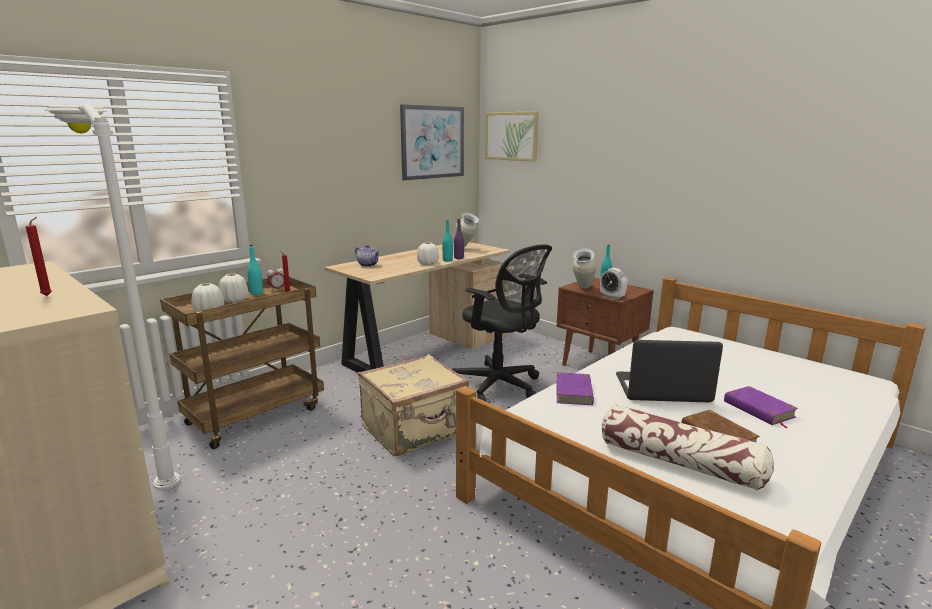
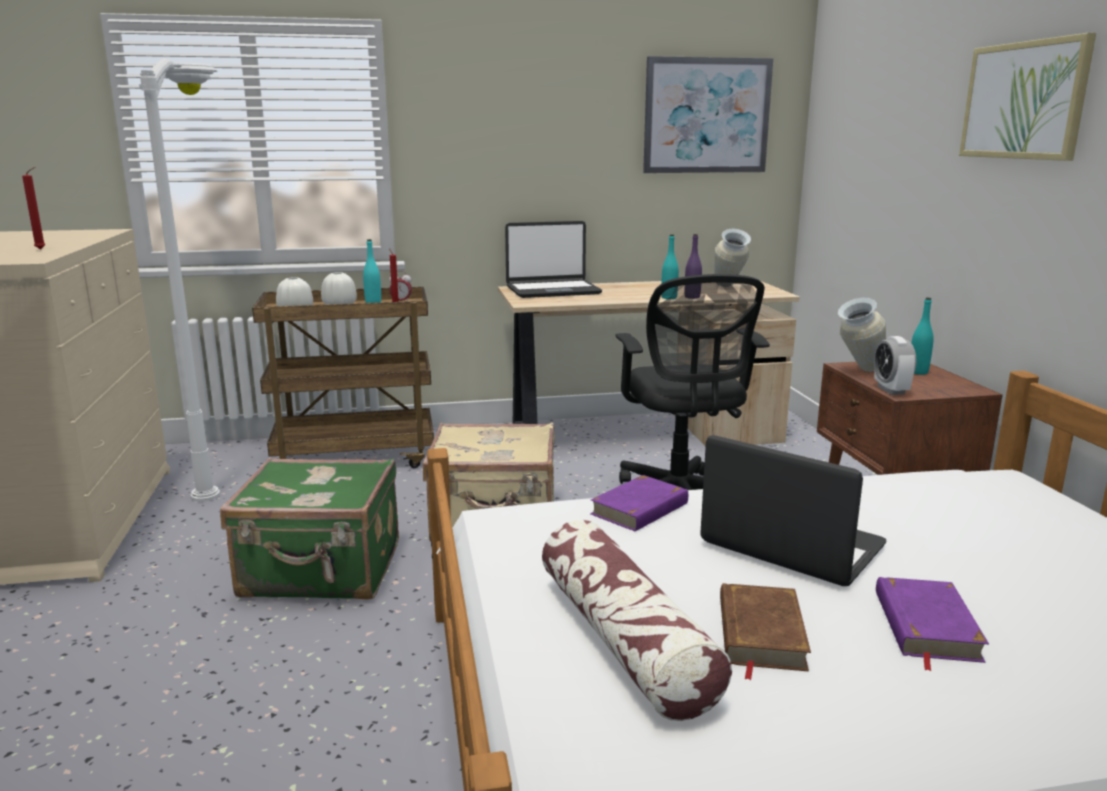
camera: 35 degrees right, 0 degrees up
(348, 502) = (322, 572): none -> green suitcase
(368, 265) = (552, 290): teapot -> laptop
(428, 263) = (632, 298): white vase -> none
(511, 136) = (843, 104): picture -> picture (1024, 100)

